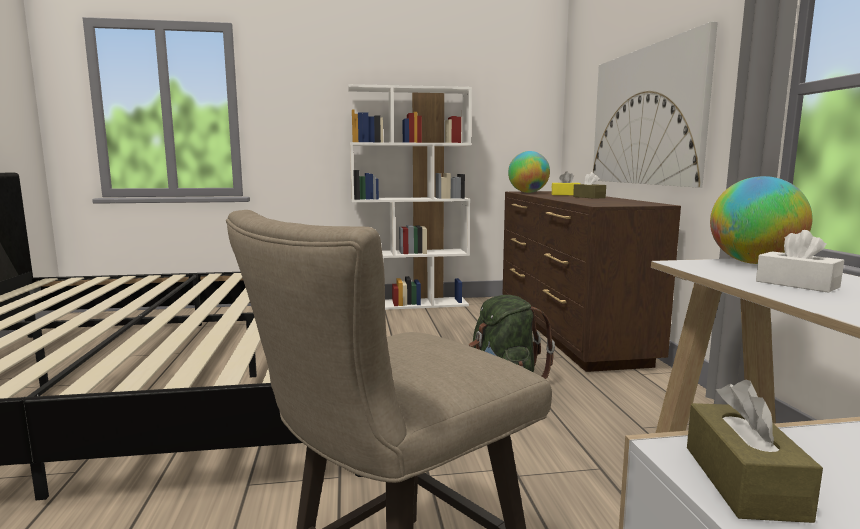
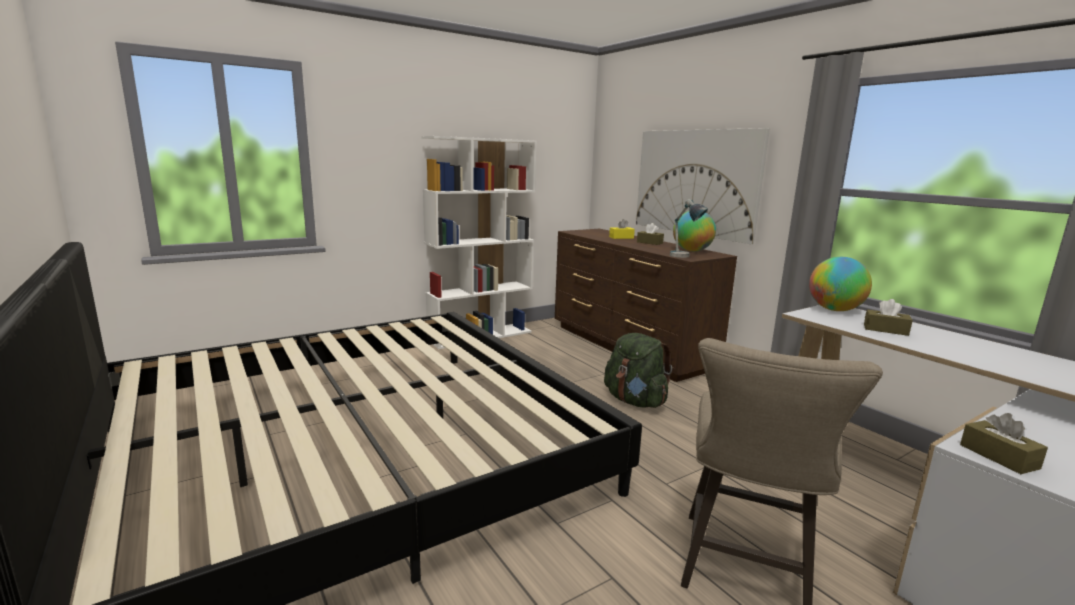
camera: 25 degrees left, 5 degrees up
(528, 192) = (583, 233): globe -> globe (692, 251)
(595, 204) = (684, 257): none -> table lamp
(796, 284) = (885, 330): white tissue box -> brown tissue box

